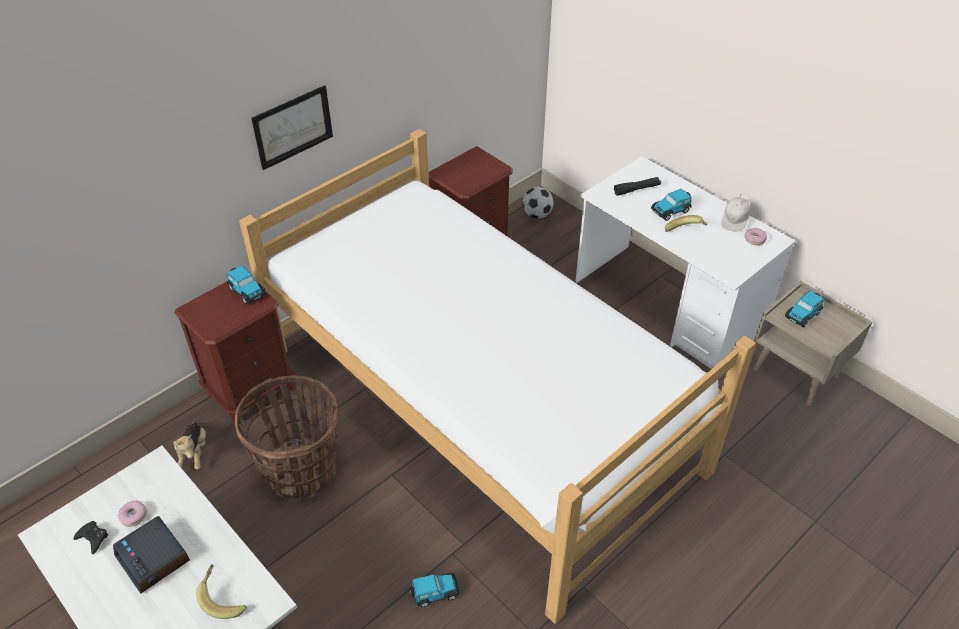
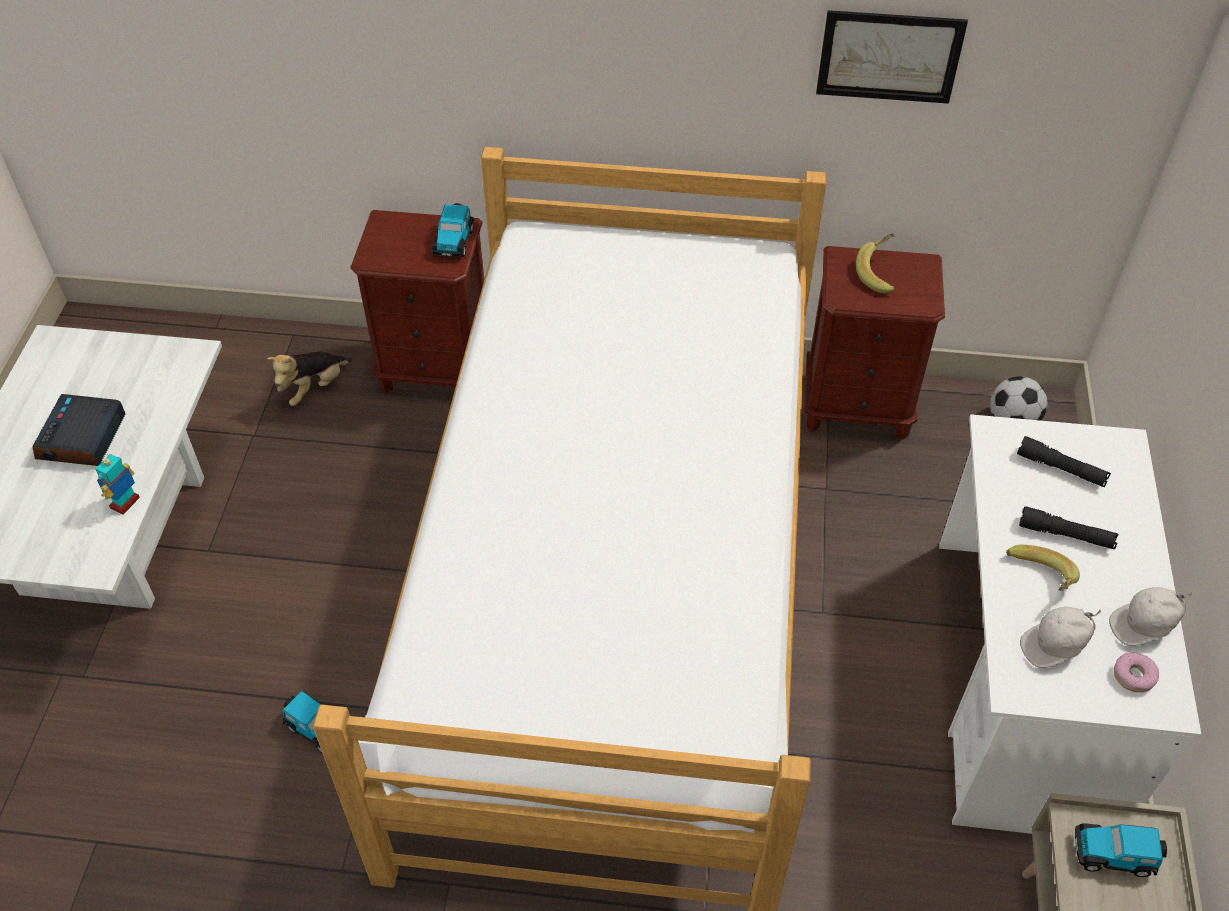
camera: 50 degrees right, 5 degrees up
(93, 538) = (71, 378): black game controller -> none
(133, 516) = (119, 386): donut -> none
(224, 598) = (76, 526): banana -> banana (880, 274)
(236, 561) = (126, 503): none -> toy robot
(293, 127) = (602, 63): picture -> picture (889, 56)
(300, 470) = (371, 489): basket -> none
(671, 211) = (1066, 535): toy car -> black flashlight
(721, 250) = (1055, 646): none -> white cap

